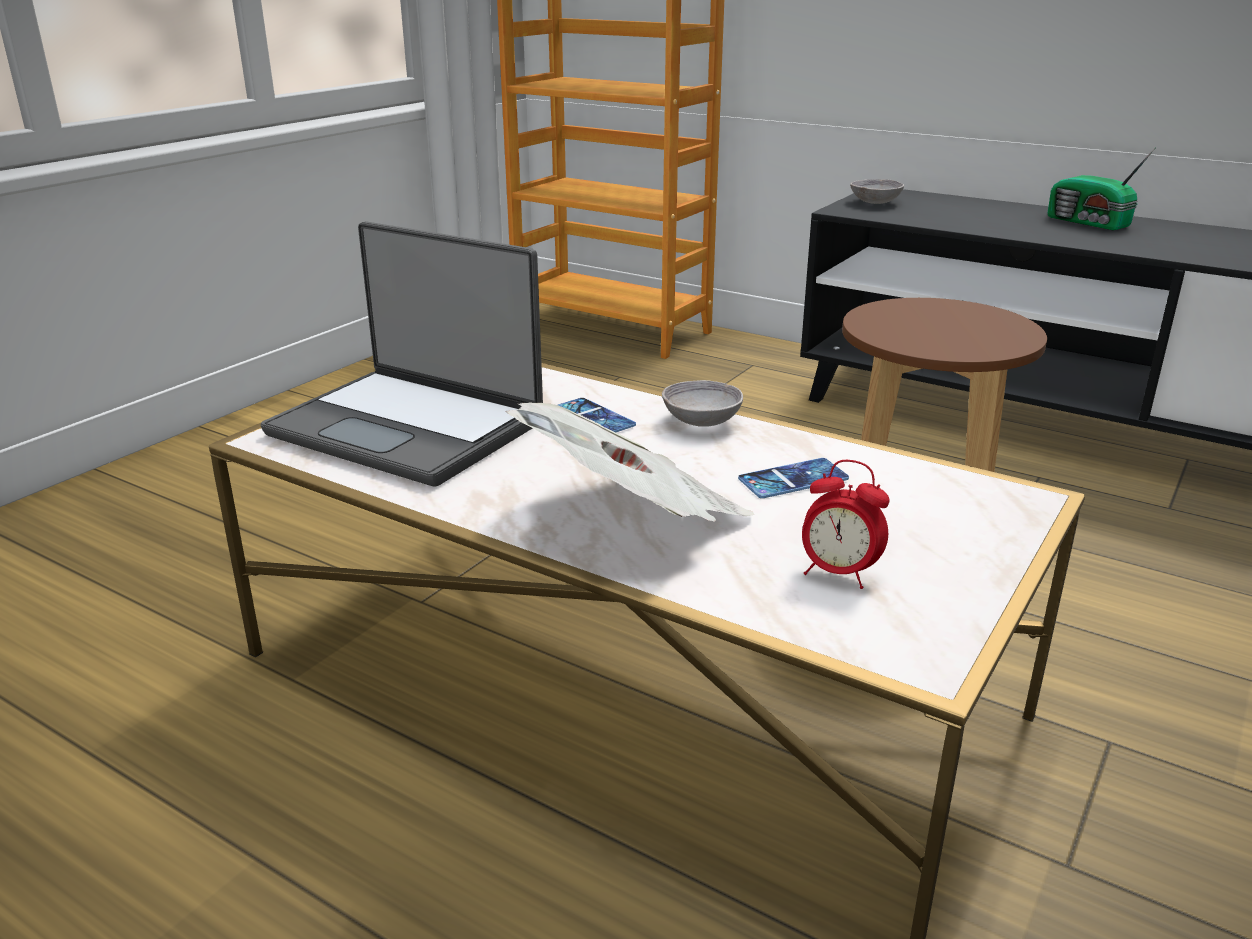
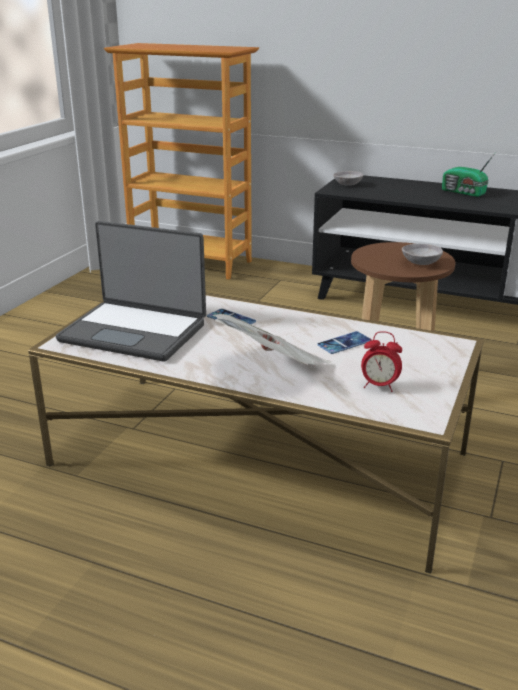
camera: 10 degrees left, 0 degrees up
(701, 421) = (288, 317): grey bowl -> grey bowl (420, 263)

